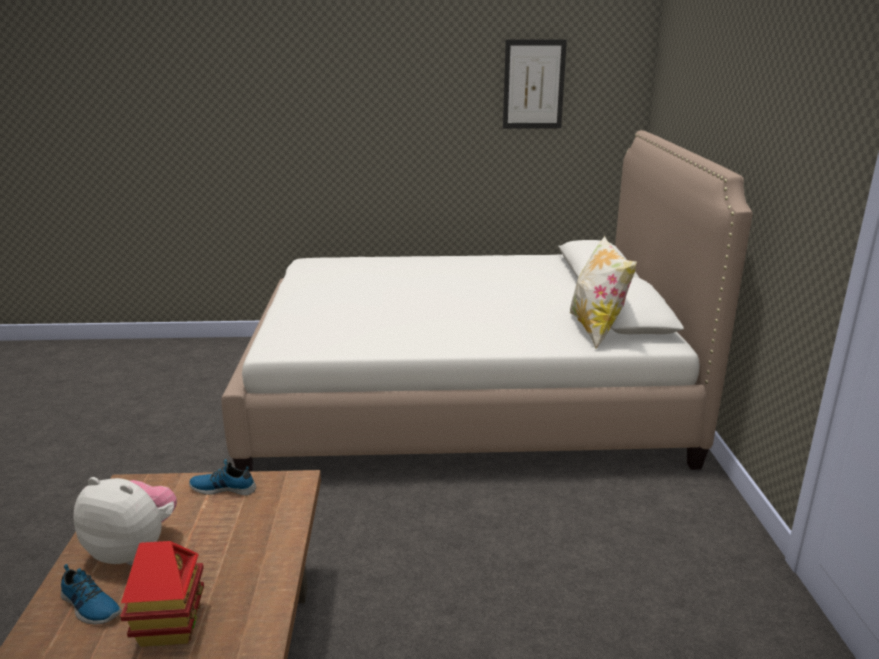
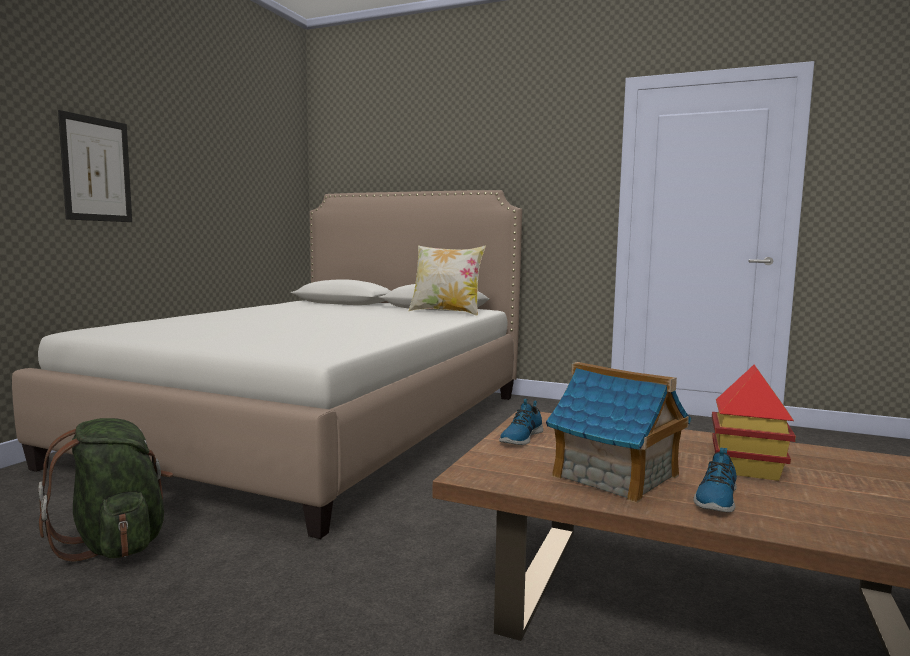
camera: 65 degrees left, 15 degrees down
(89, 606) = (715, 498): shoe -> shoe turned 150 degrees clockwise
(134, 550) = (616, 476): plush toy -> toy house
(205, 415) = (116, 543): none -> green backpack
(533, 84) = (242, 150): picture -> picture (96, 169)

